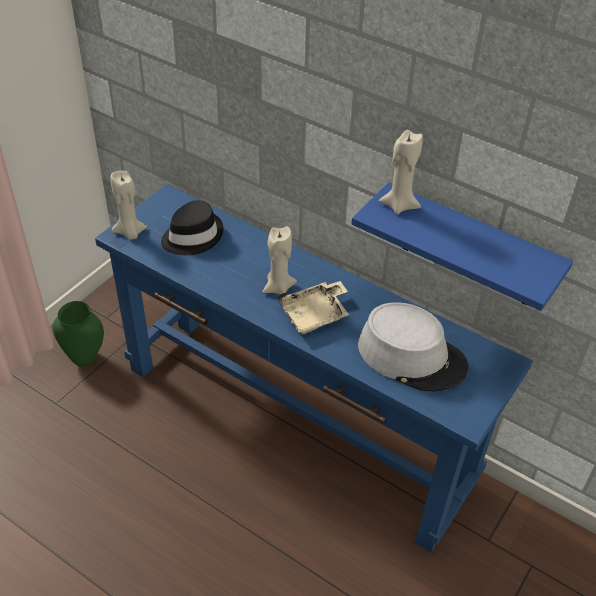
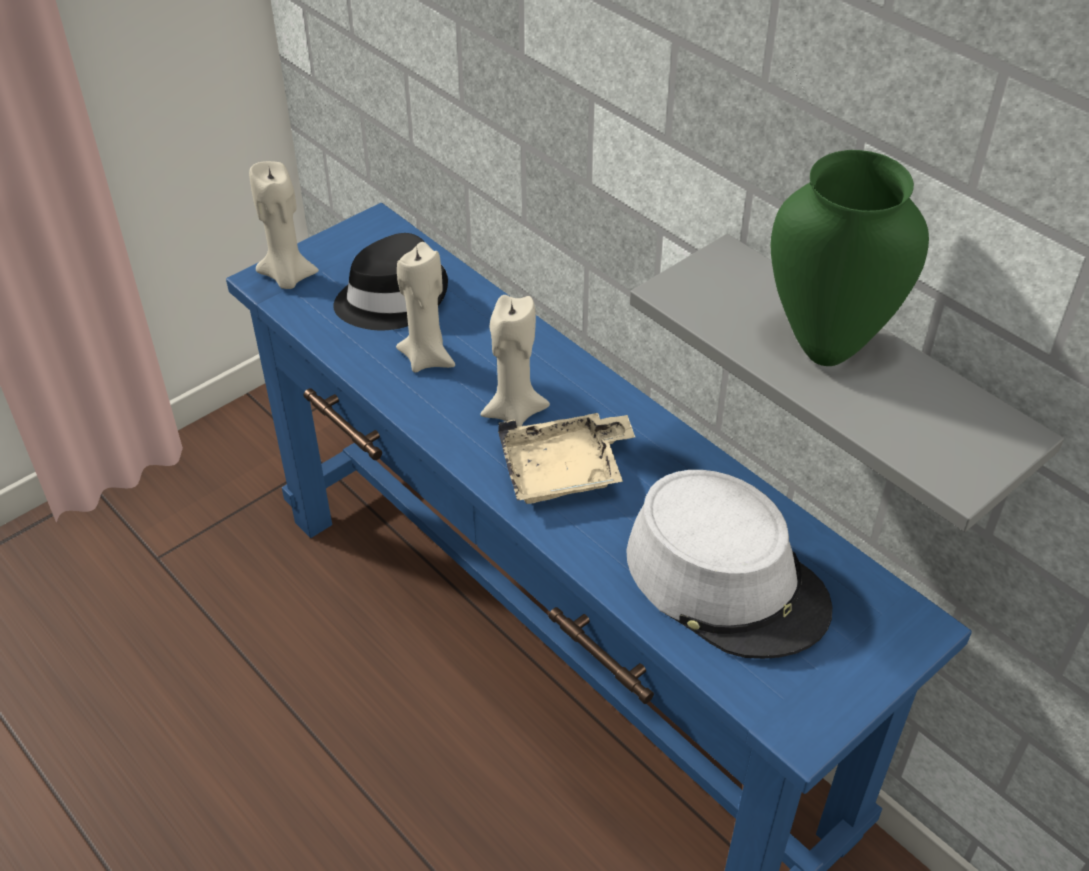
camera: 15 degrees right, 0 degrees up
(84, 360) = (224, 492): green vase -> green vase (826, 349)
(399, 205) = (732, 279): beige candle -> beige candle (427, 358)
(470, 247) = (868, 383): blue shelf -> grey shelf

